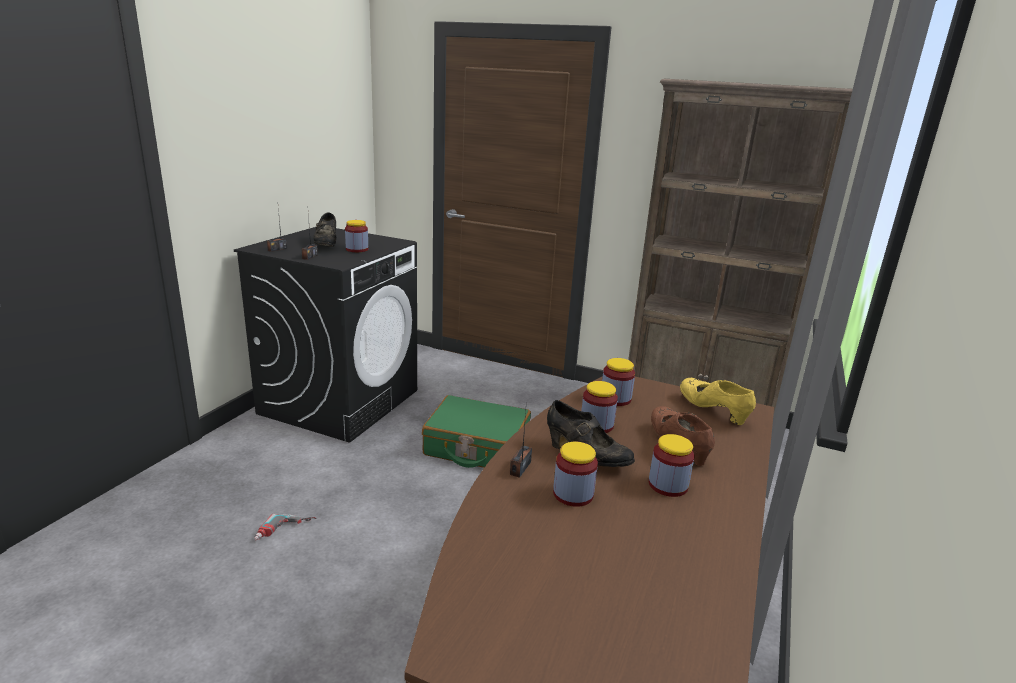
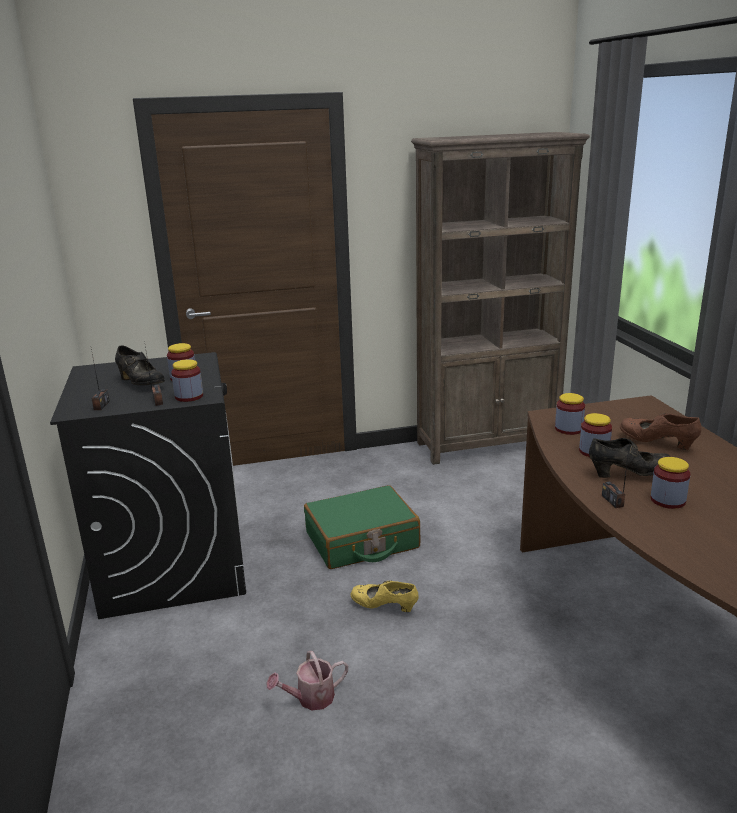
camera: 35 degrees left, 0 degrees up
(285, 531) = (310, 698): power drill -> watering can
(668, 485) = (696, 469): jar -> jar (189, 396)
(713, 411) = (631, 412): yellow shoe -> yellow shoe (384, 607)

